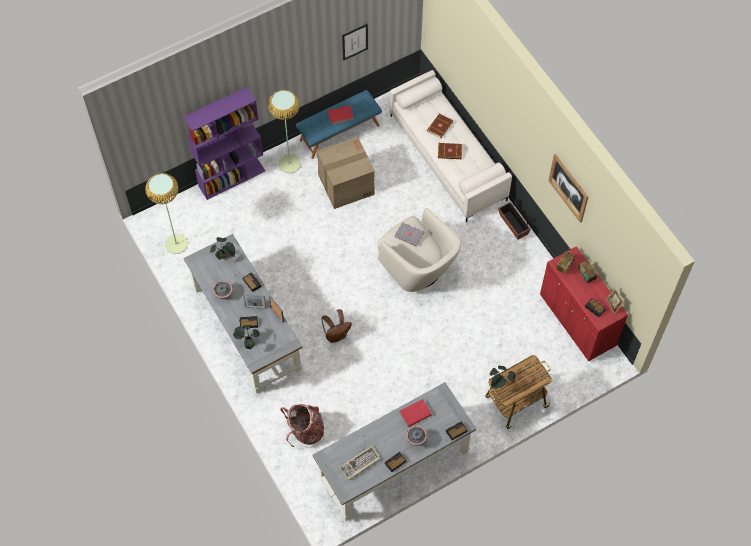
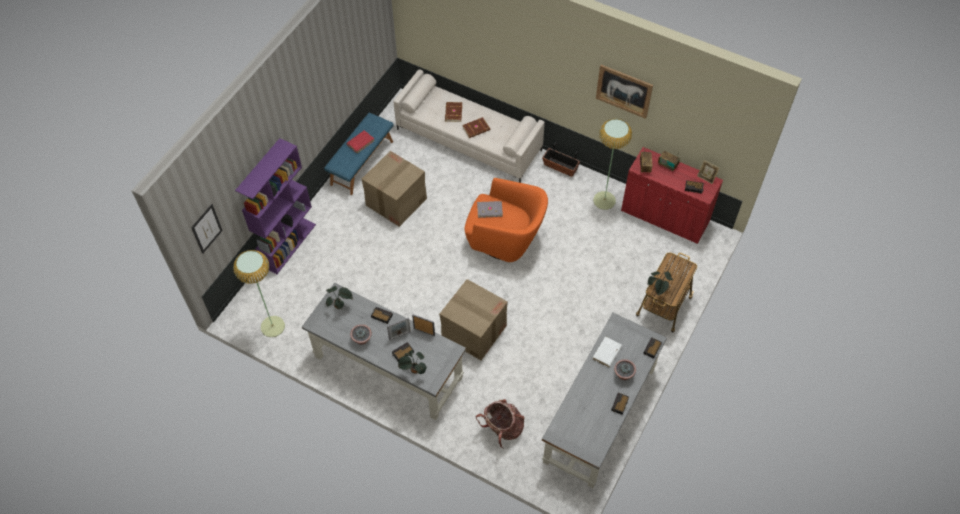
camera: 30 degrees left, 5 degrees down
(289, 163) = (334, 208): floor lamp -> floor lamp (604, 200)
(336, 335) = (473, 331): brown backpack -> cardboard box
(355, 41) = (351, 62): picture -> picture (206, 228)
(360, 464) = (590, 423): keyboard -> none
(415, 414) = (607, 353): red book -> white book
(417, 268) = (505, 240): beige armchair -> orange armchair

